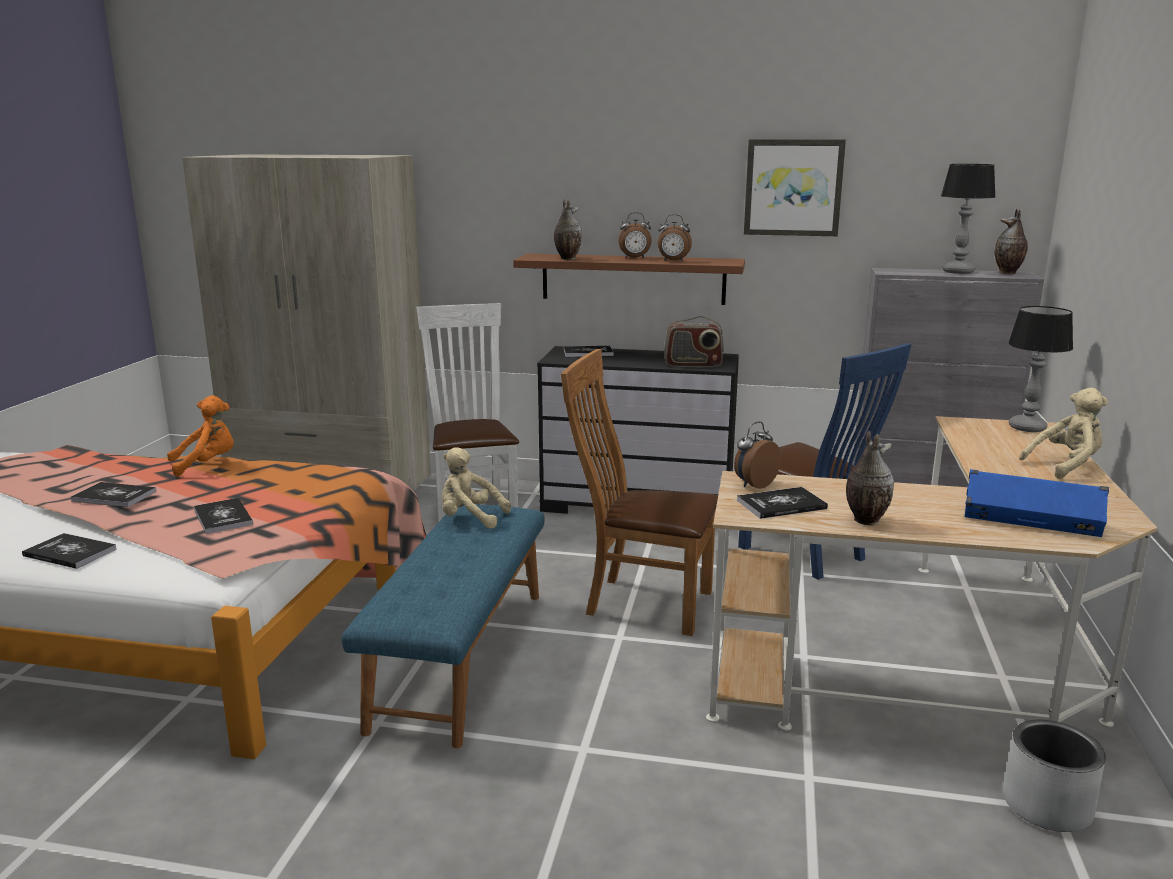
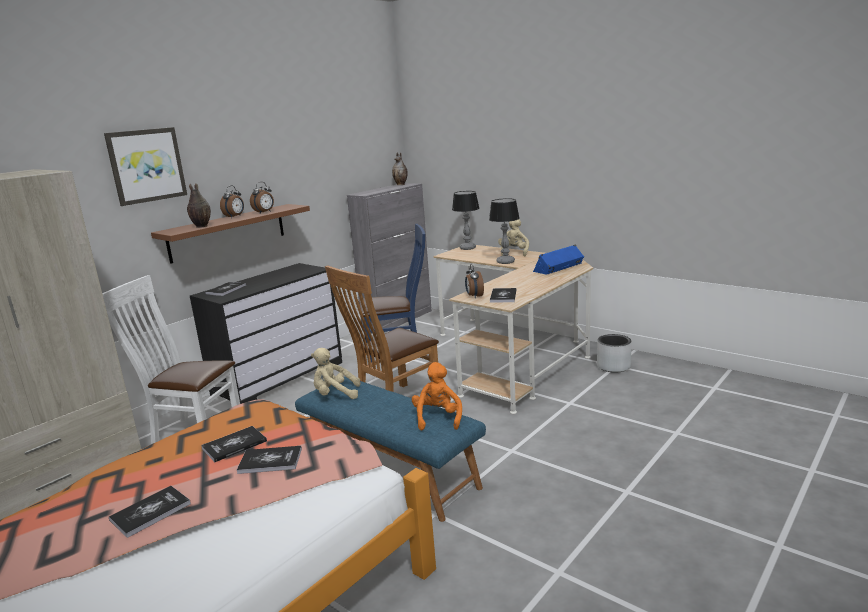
camera: 60 degrees left, 0 degrees up
(70, 553) = (244, 541): book -> book (234, 445)
(207, 464) = (131, 466): orange plush toy -> orange plush toy (438, 418)
(470, 518) = (335, 395): beige plush toy -> beige plush toy turned 45 degrees clockwise
(693, 365) = (301, 273): radio -> none
(793, 187) = (303, 156): picture -> picture (146, 165)
(864, 520) = (534, 287): vase -> none
(958, 271) = (384, 188): table lamp -> table lamp (505, 262)

